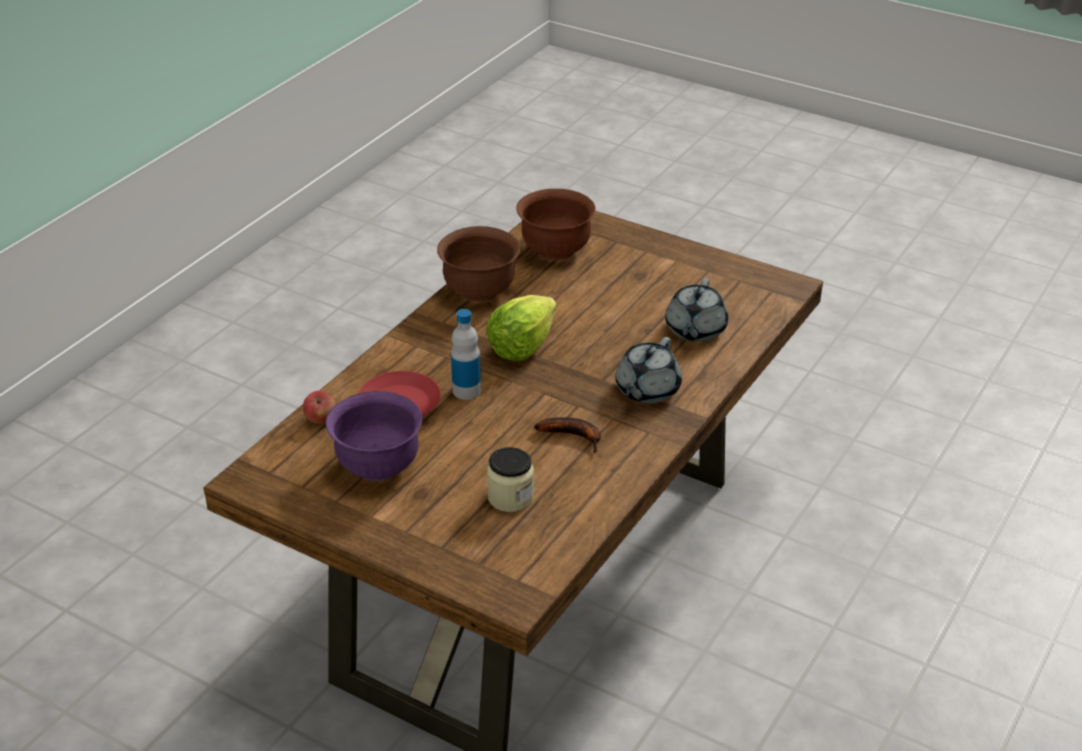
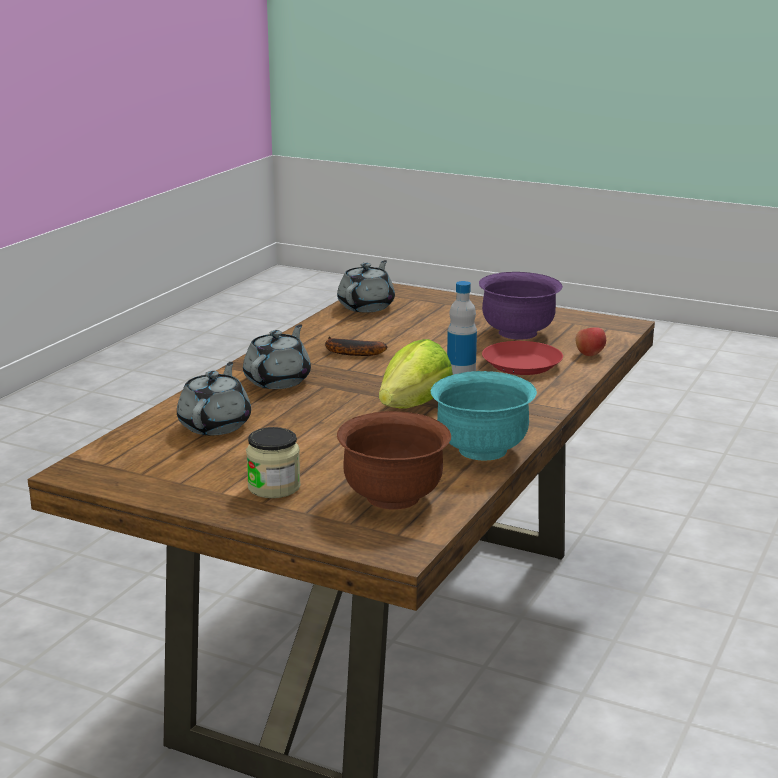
camera: 175 degrees right, 15 degrees down
(480, 291) = (481, 450): brown bowl -> turquoise bowl
(510, 497) = (399, 323): jar -> jar (274, 487)
(544, 545) = (367, 306): none -> grey teapot

